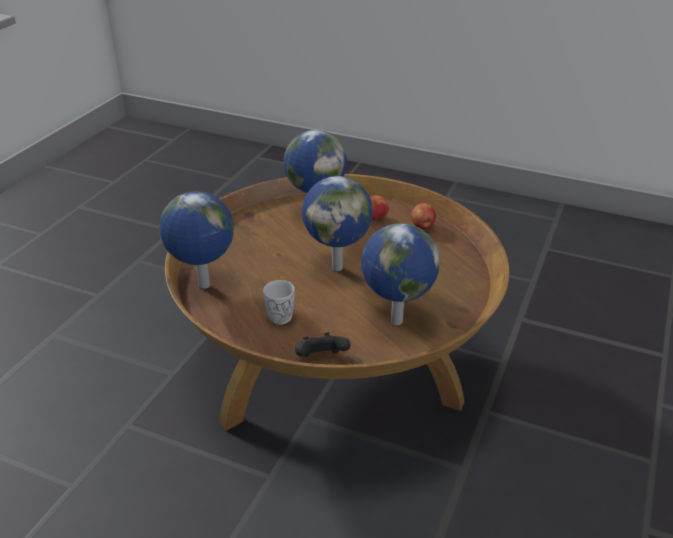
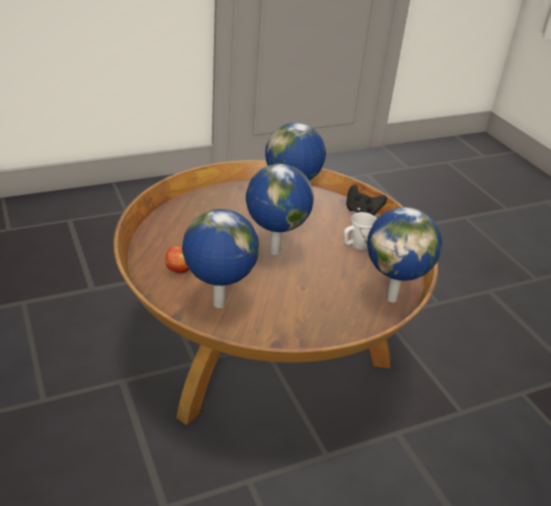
camera: 140 degrees left, 0 degrees up
(422, 227) = (160, 240): apple -> none

